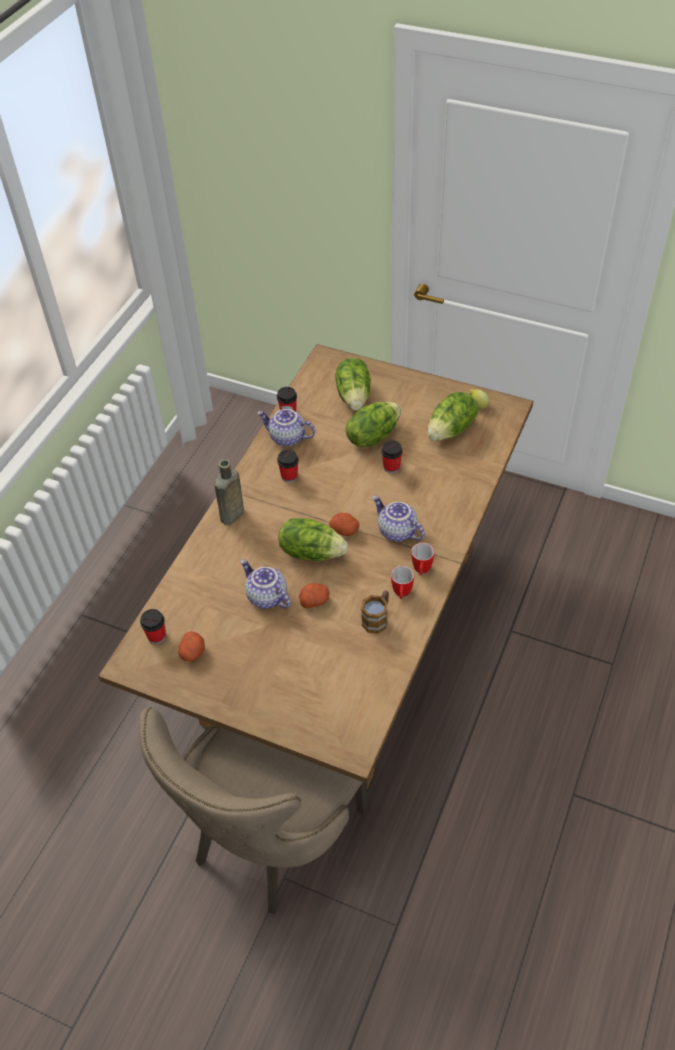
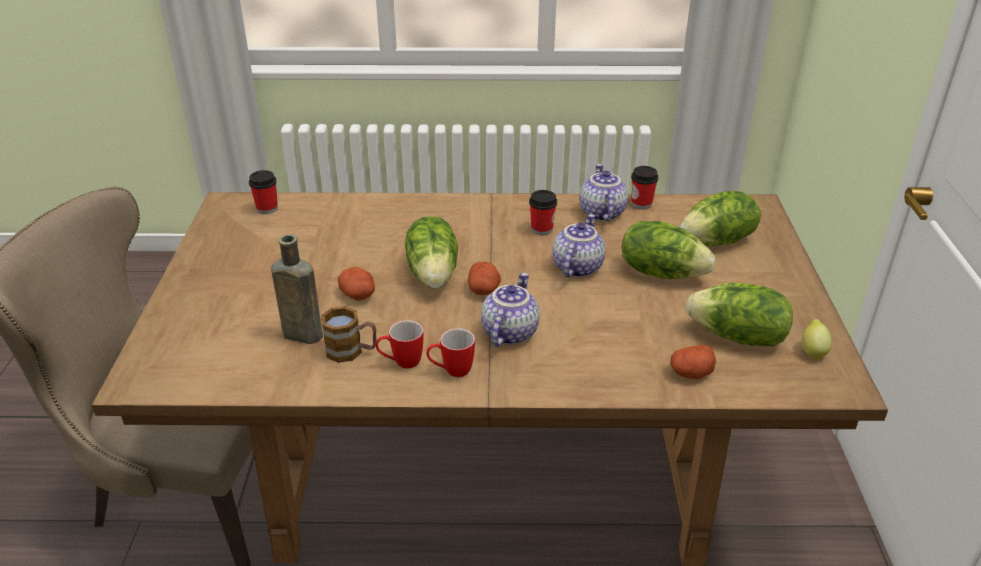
camera: 65 degrees right, 15 degrees down
(193, 652) = (252, 234): potato -> potato (691, 373)
(231, 516) = (454, 208): brown bottle -> brown bottle (300, 334)
(266, 597) = (348, 260): teapot -> teapot (576, 267)
(391, 467) = (619, 300): cup -> none

